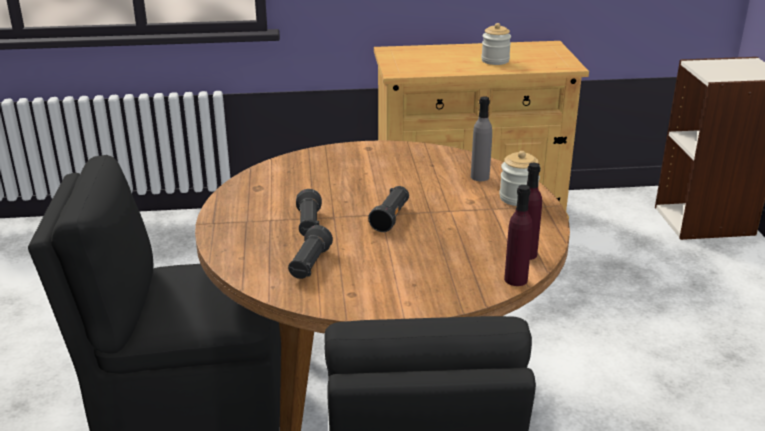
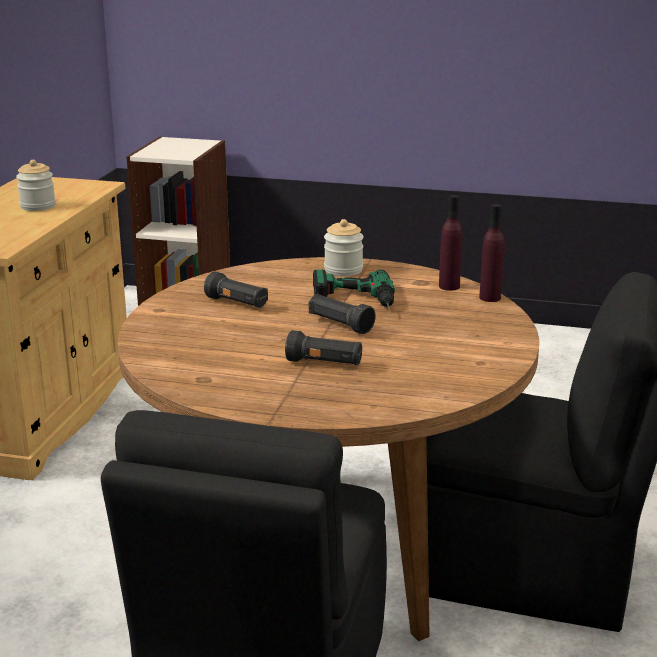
camera: 70 degrees left, 5 degrees down
(309, 265) = (412, 374): black flashlight -> black flashlight (237, 303)
(447, 215) = (355, 301): none -> power drill
(480, 177) = (285, 275): grey bottle -> none

